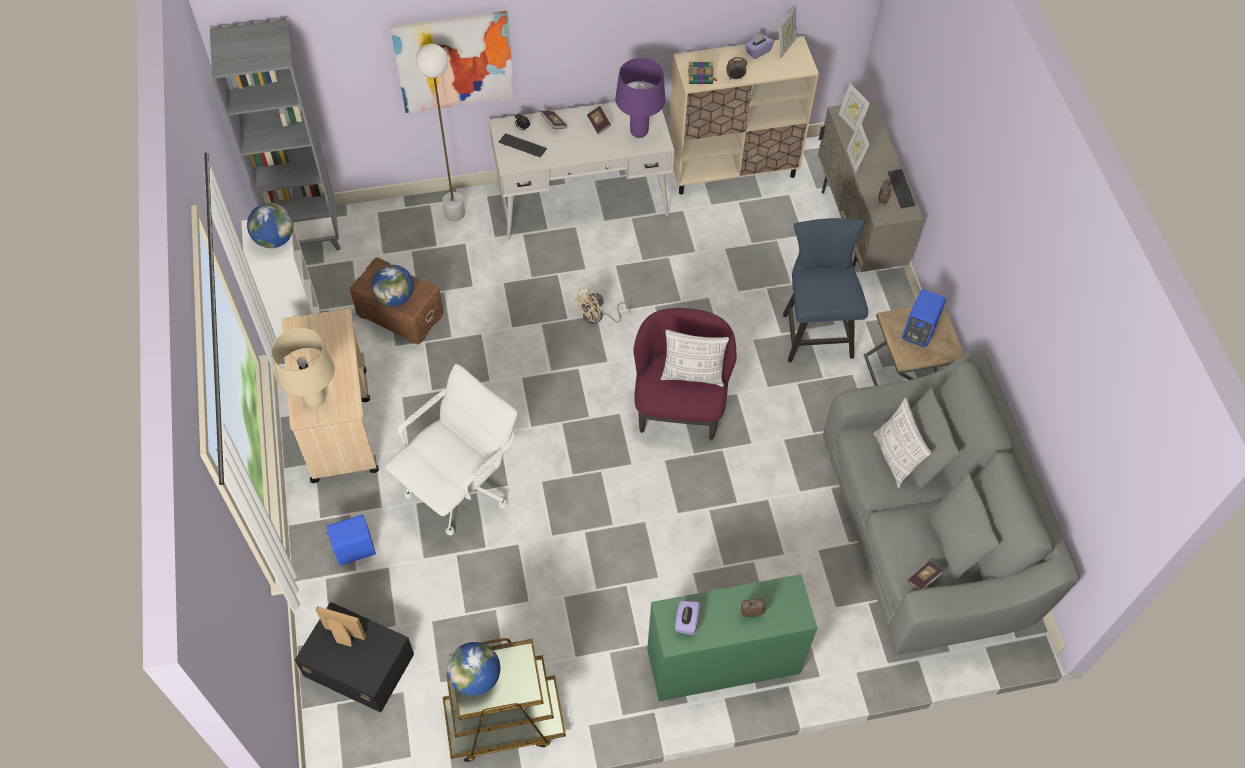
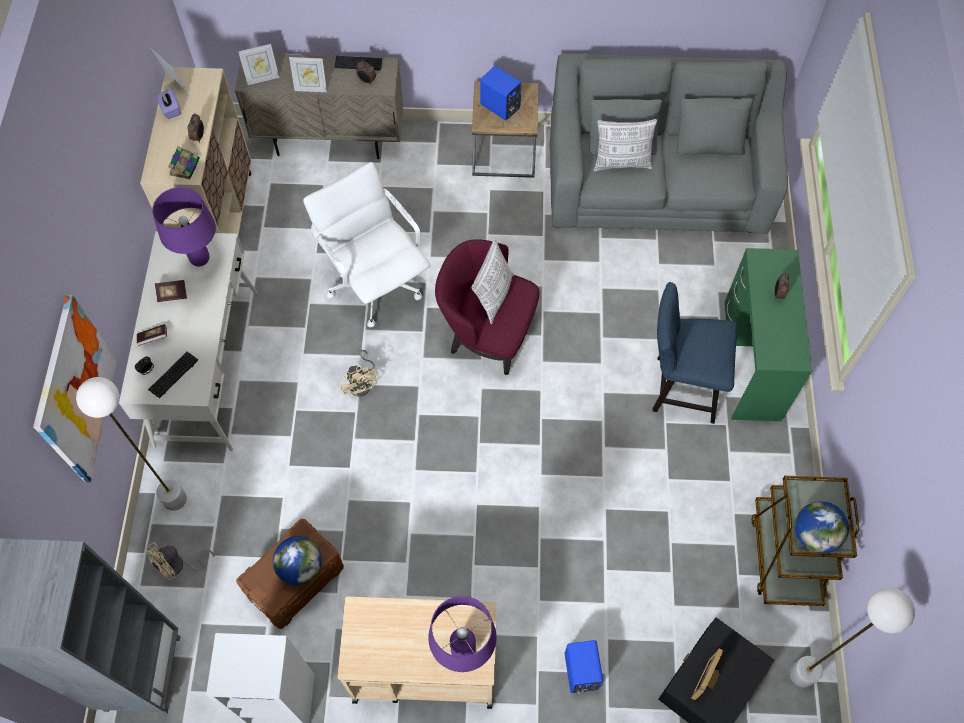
camera: 75 degrees left, 5 degrees up
(275, 239) = (251, 655): globe -> none
(316, 400) = (463, 651): beige table lamp -> purple table lamp
(381, 751) = (802, 674): none -> white floor lamp
(397, 231) = (178, 566): none -> beige fan
(460, 487) = (531, 552): white office chair -> white office chair (375, 283)
(686, 621) = (780, 346): purple tissue box -> none
(815, 331) = (435, 205): blue chair -> blue chair (679, 387)
(923, 579) = (741, 175): book -> none

